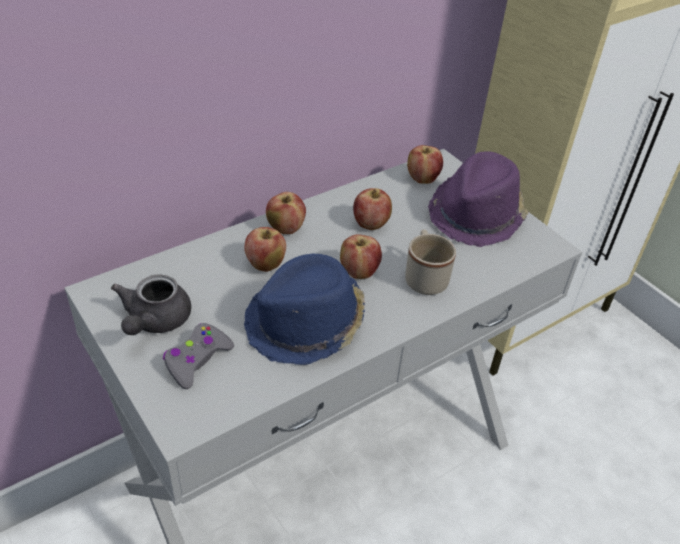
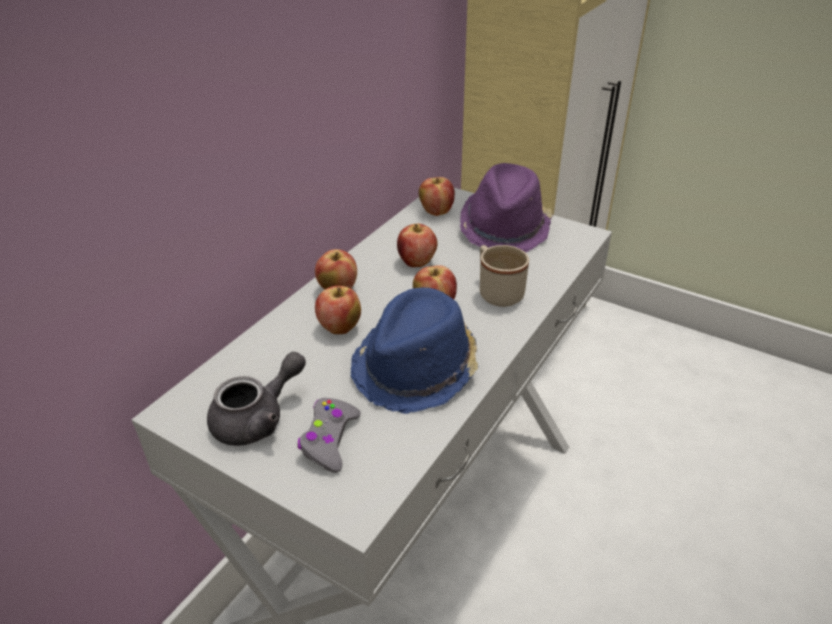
camera: 20 degrees left, 5 degrees down
(154, 321) = (258, 419): grey teapot -> grey teapot turned 120 degrees counterclockwise

